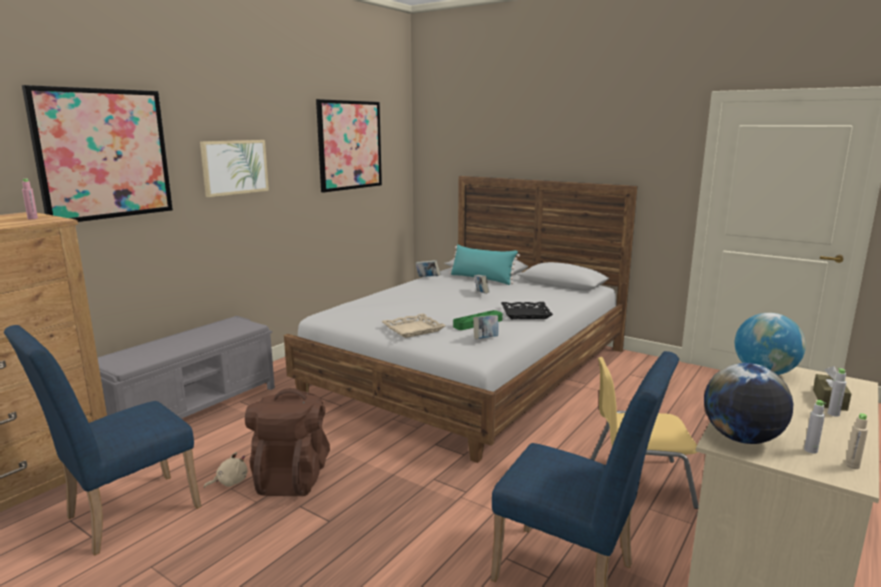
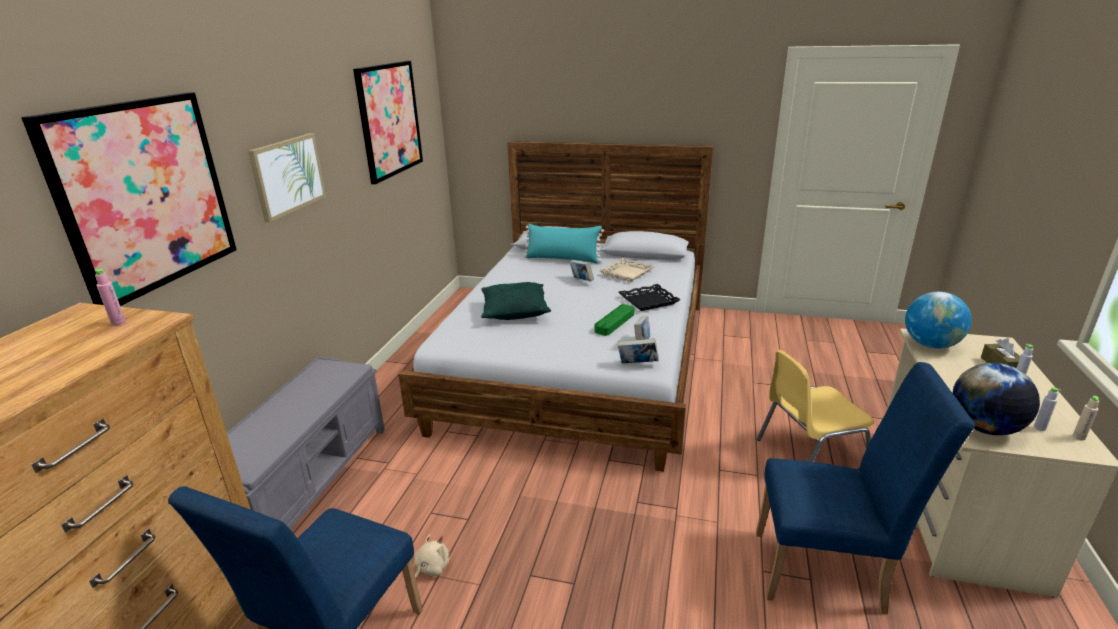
camera: 20 degrees left, 10 degrees up
(291, 476) = (493, 541): brown backpack -> none
(401, 304) = (514, 311): none -> green pillow
(413, 329) = (559, 344): beige tray -> beige tray (627, 273)
(427, 278) = (505, 266): book -> book (637, 364)

